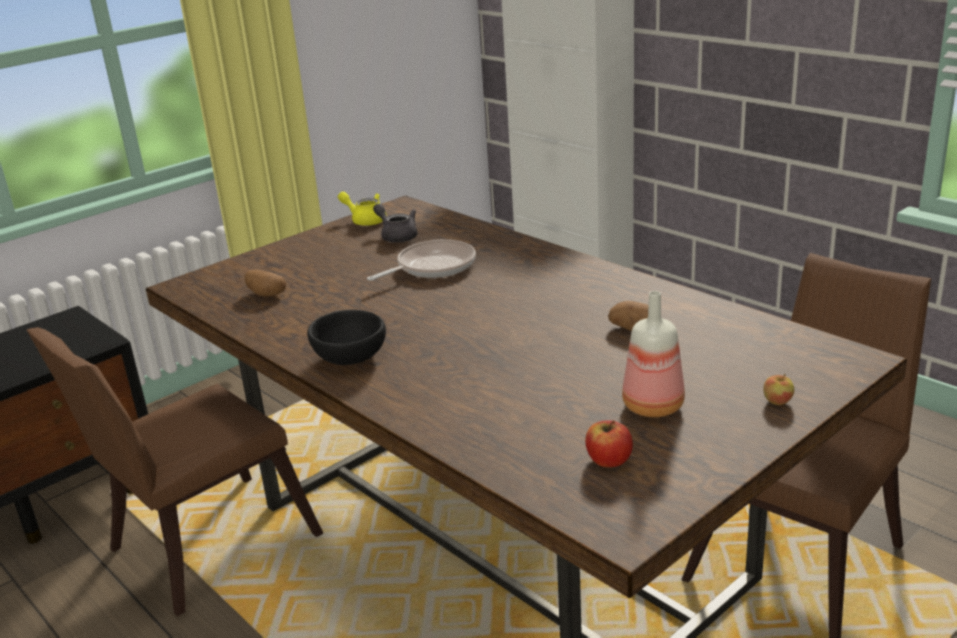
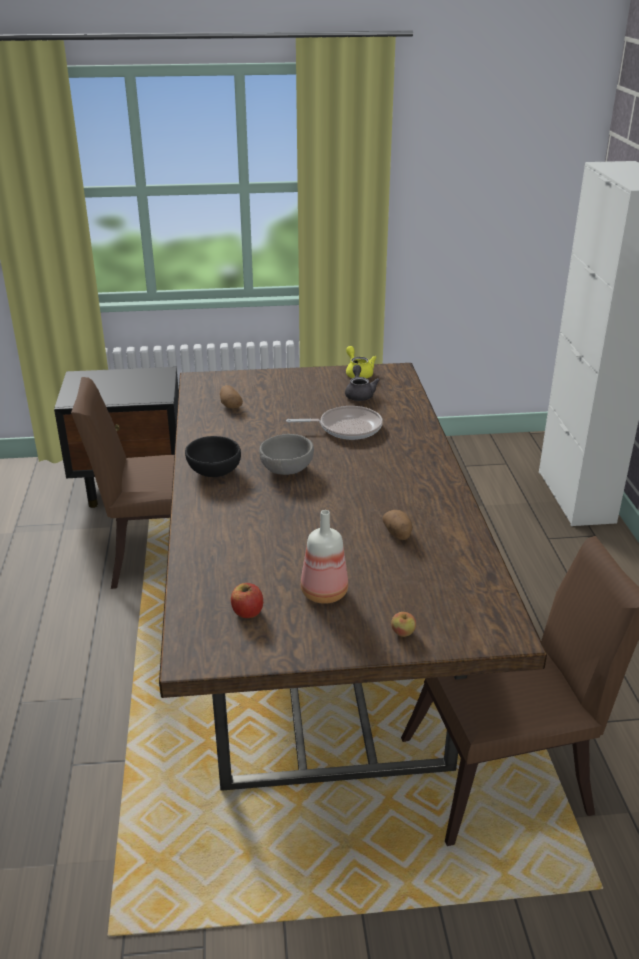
camera: 35 degrees right, 5 degrees up
(431, 323) = (288, 469): none -> grey bowl

